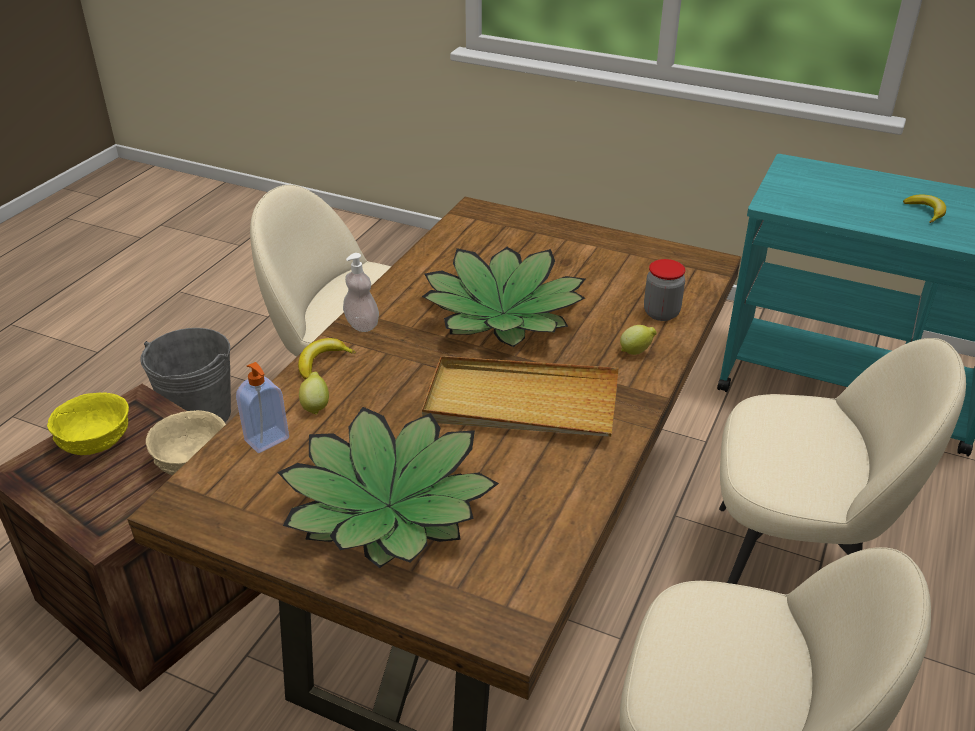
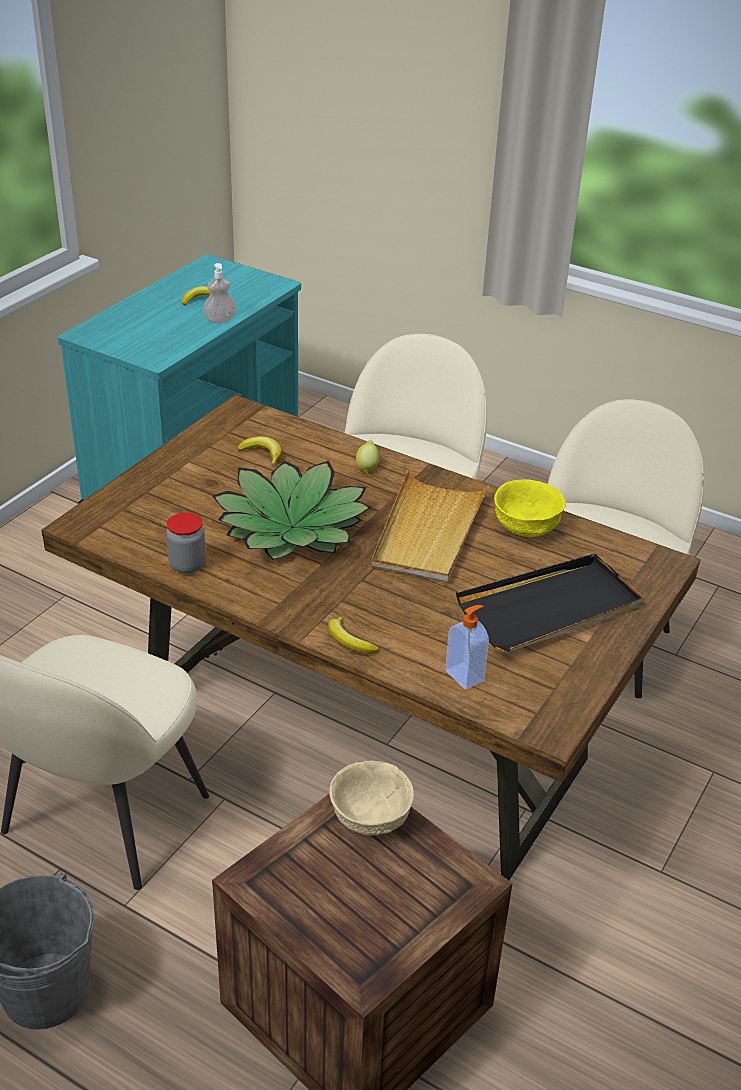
camera: 85 degrees left, 0 degrees up
(96, 443) = (323, 909): yellow bowl -> yellow bowl (527, 527)
(315, 406) = (418, 646): lemon -> none
(362, 325) = (289, 614): soap dispenser -> soap dispenser (220, 319)
(388, 506) = (551, 608): potted plant -> black tray
(629, 284) = (262, 454): none -> banana
(661, 313) = (314, 446): jar -> jar (187, 565)

